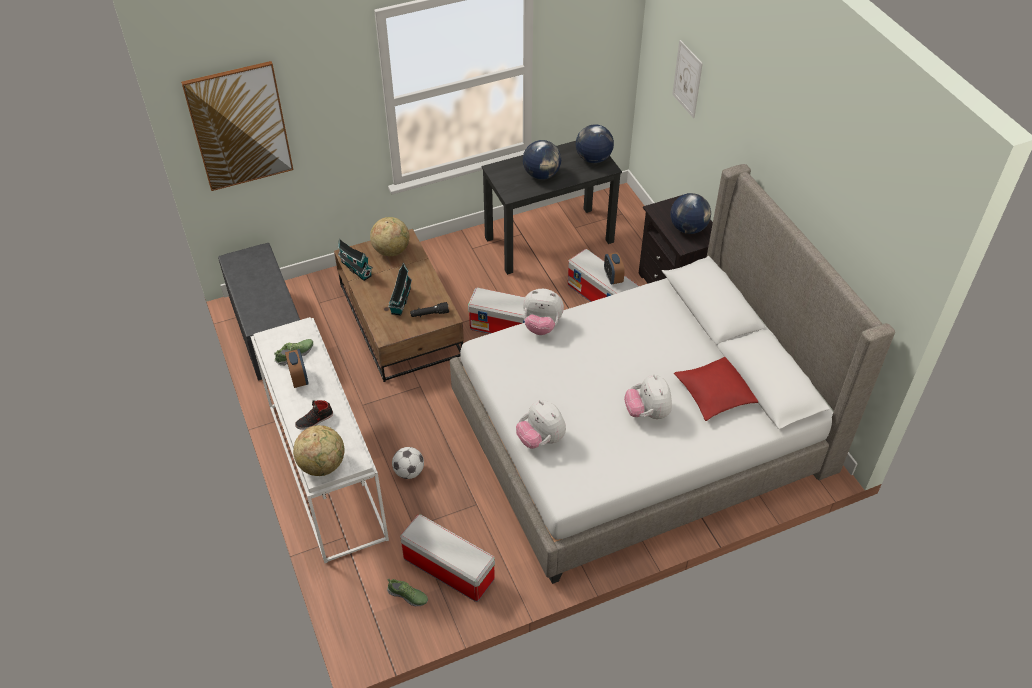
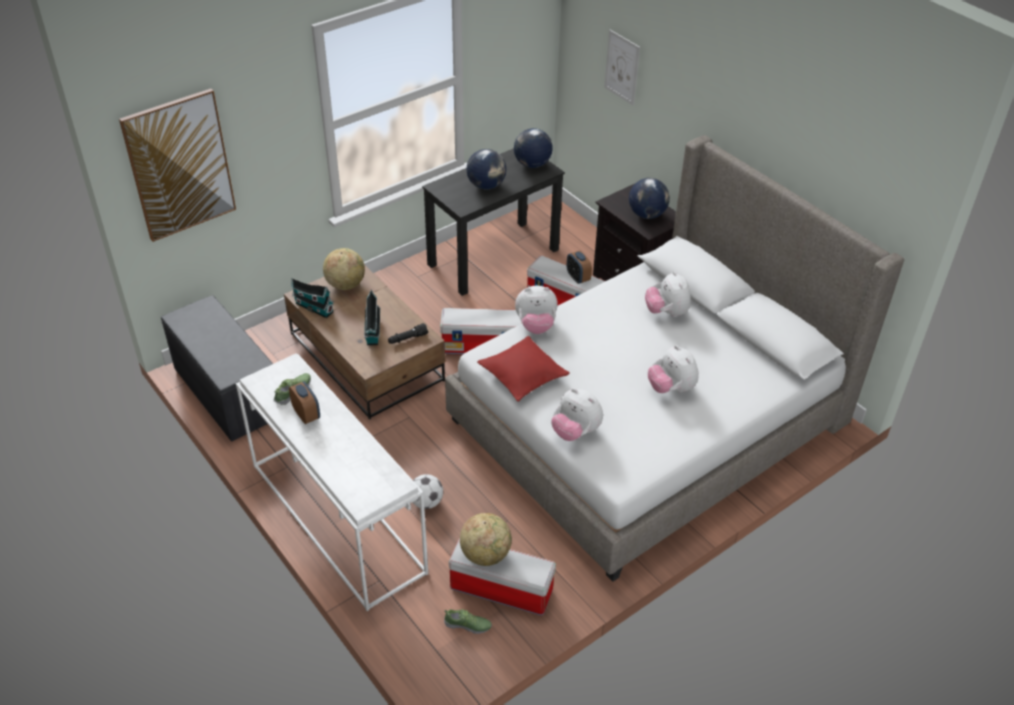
camera: 15 degrees left, 5 degrees down
(314, 420) = (338, 452): black shoe -> none
(322, 465) = (363, 494): globe -> globe (485, 554)
(672, 333) = (666, 312): none -> plush toy
(715, 393) = (729, 359): red pillow -> red pillow (523, 375)

